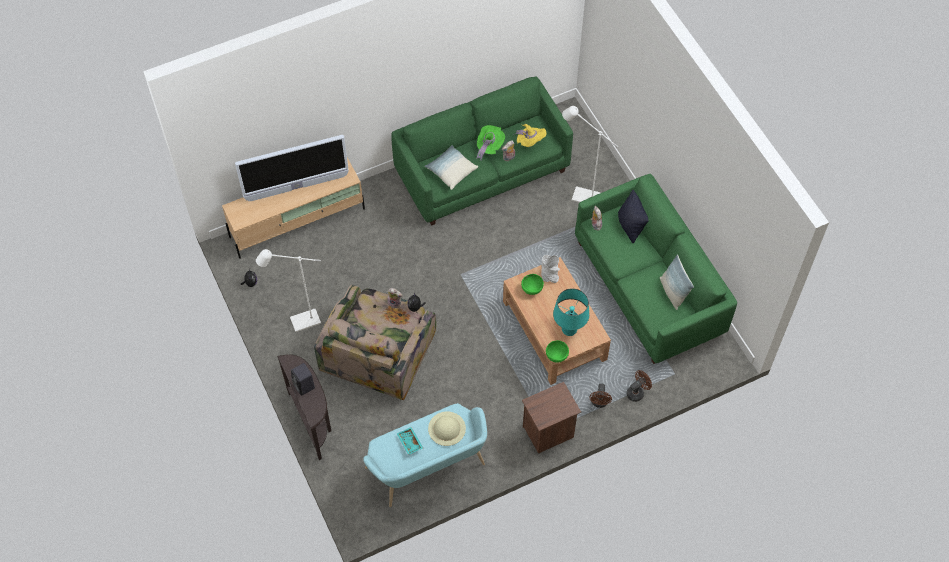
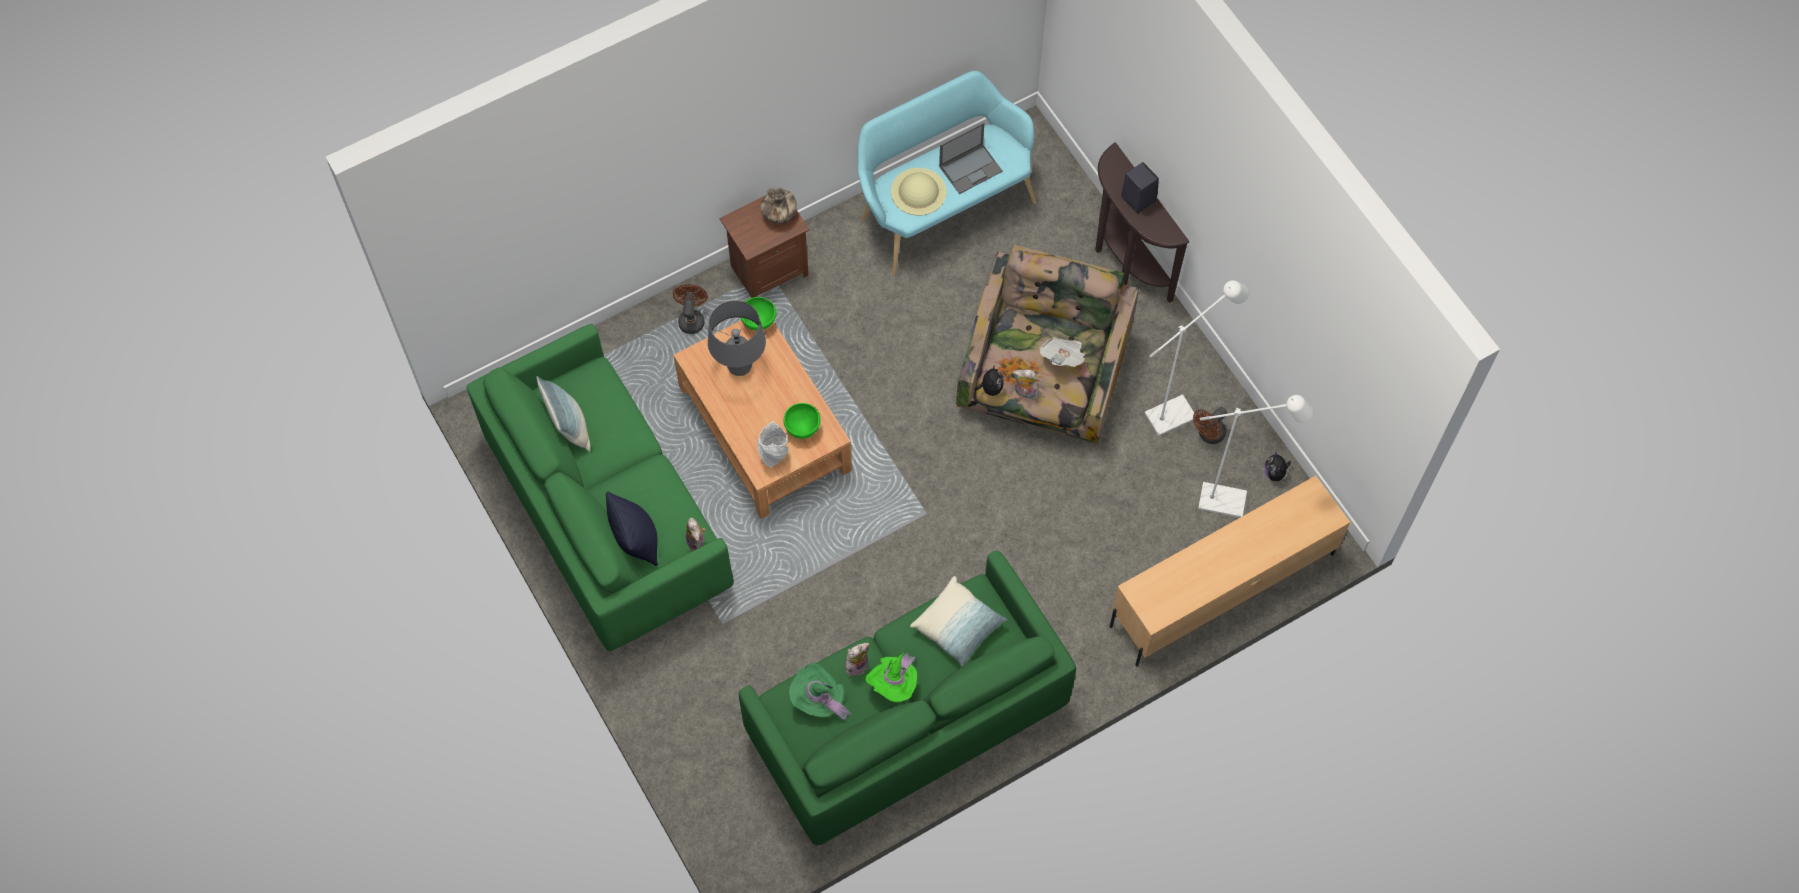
camera: 175 degrees right, 5 degrees up
(297, 188) = (1227, 565): television -> none
(368, 321) = (1063, 357): none -> newspaper
(409, 442) = (971, 168): turquoise tray -> laptop
(530, 142) = (818, 700): yellow hat -> green hat
(541, 410) = (779, 215): none -> vase
(569, 329) = (740, 366): turquoise table lamp -> grey table lamp
(580, 196) = (724, 681): white floor lamp -> white floor lamp (1231, 502)
(637, 392) = (632, 339): brown fan -> brown fan (1208, 435)

